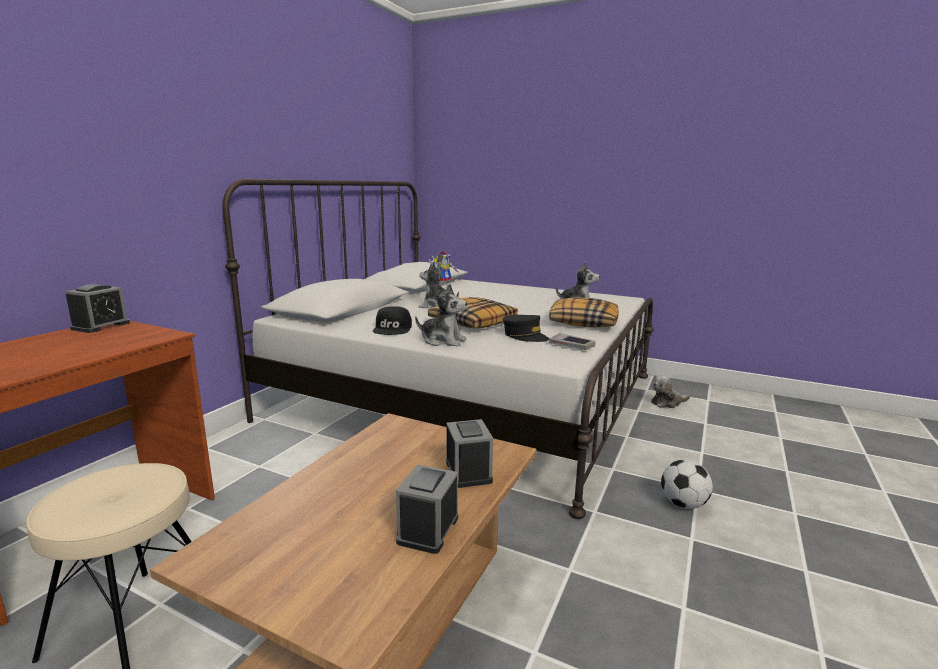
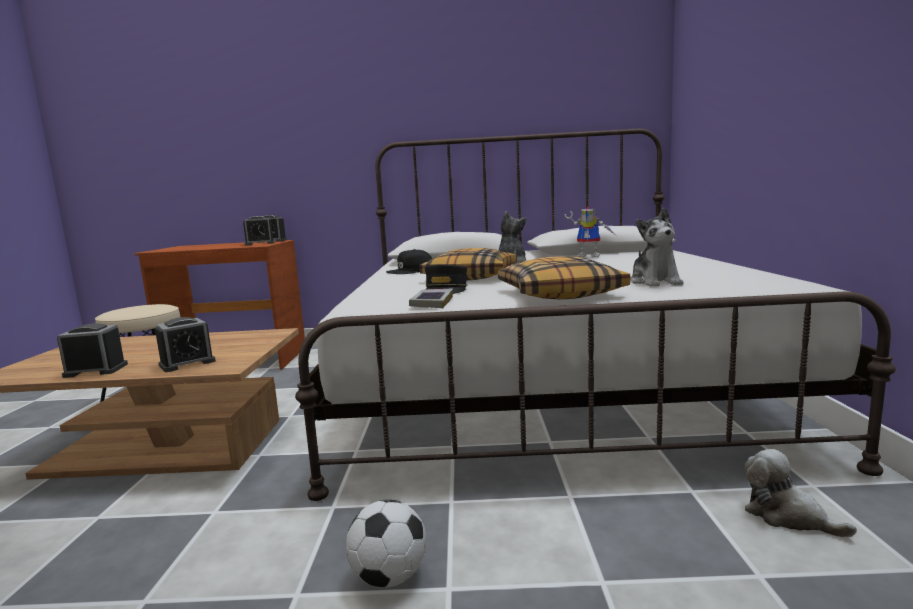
camera: 65 degrees right, 5 degrees down
(130, 332) = (260, 243): none -> alarm clock
(443, 341) = (388, 281): plush toy -> none

